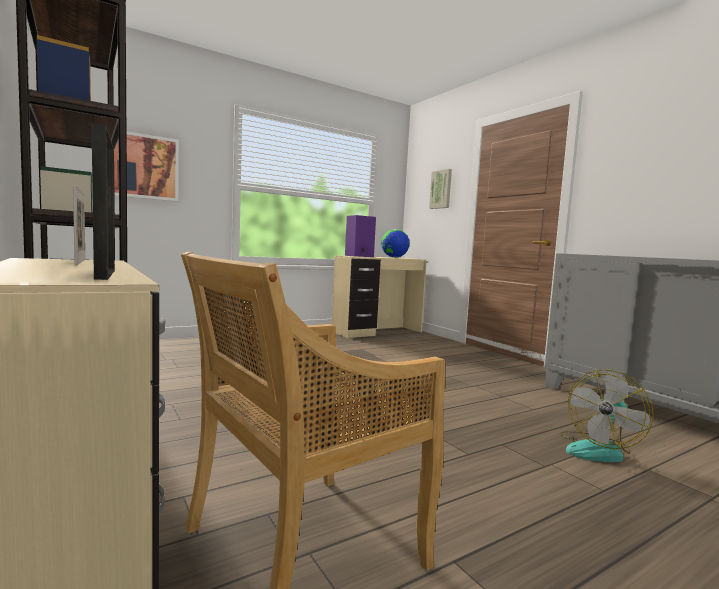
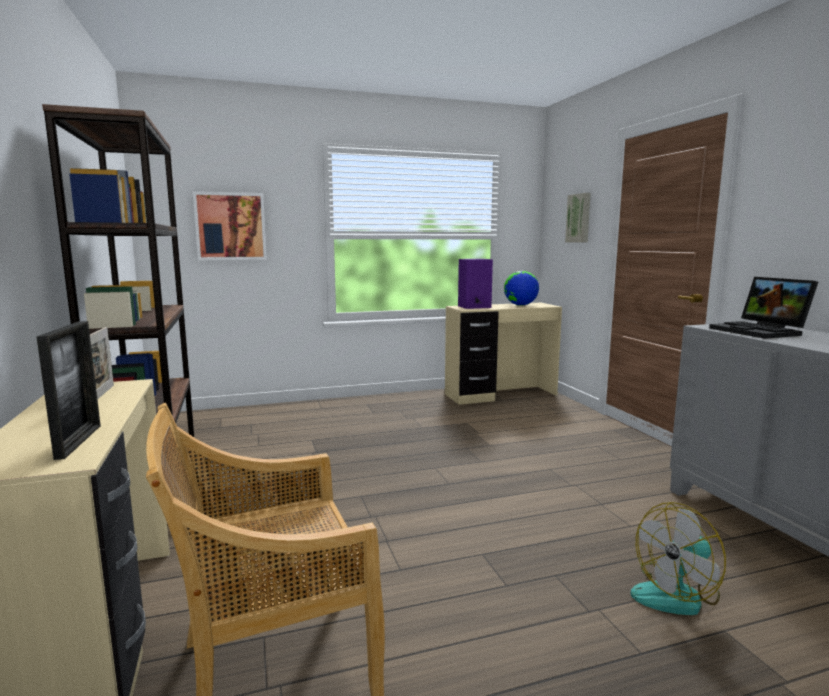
camera: 15 degrees right, 5 degrees up
(614, 255) = (761, 331): none -> laptop

